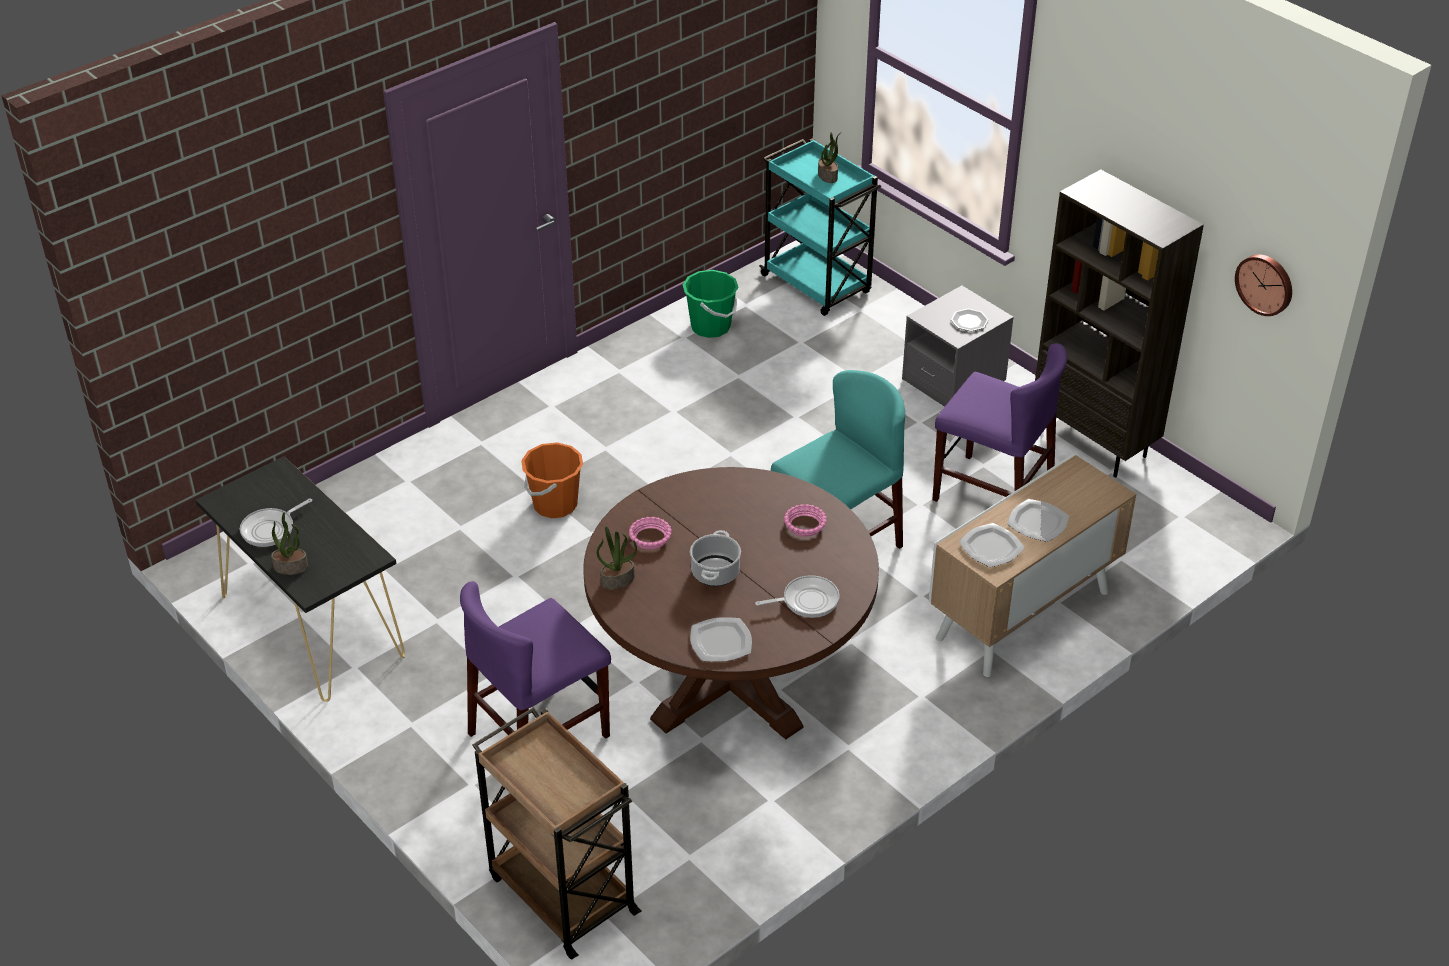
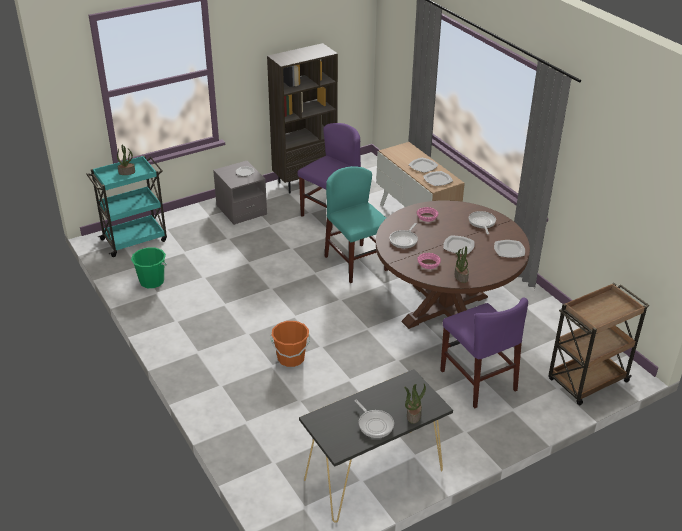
camera: 80 degrees left, 5 degrees down
(715, 572) = (458, 246): cooking pot -> plate
(716, 502) = (404, 240): none -> frying pan
(1265, 283) = (350, 50): wall clock -> none

